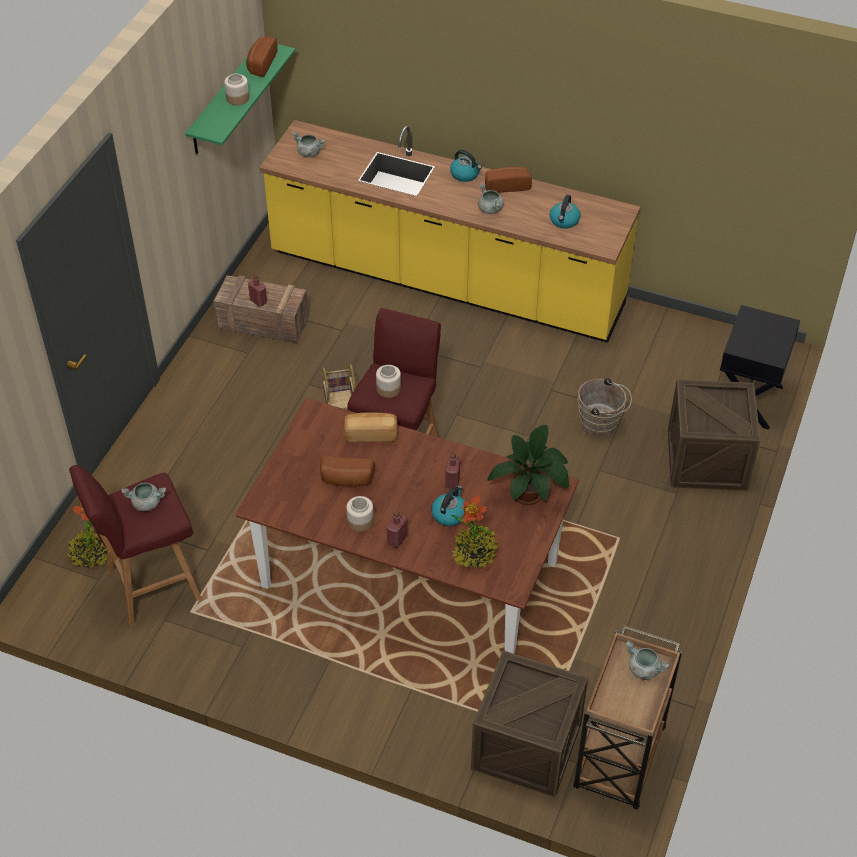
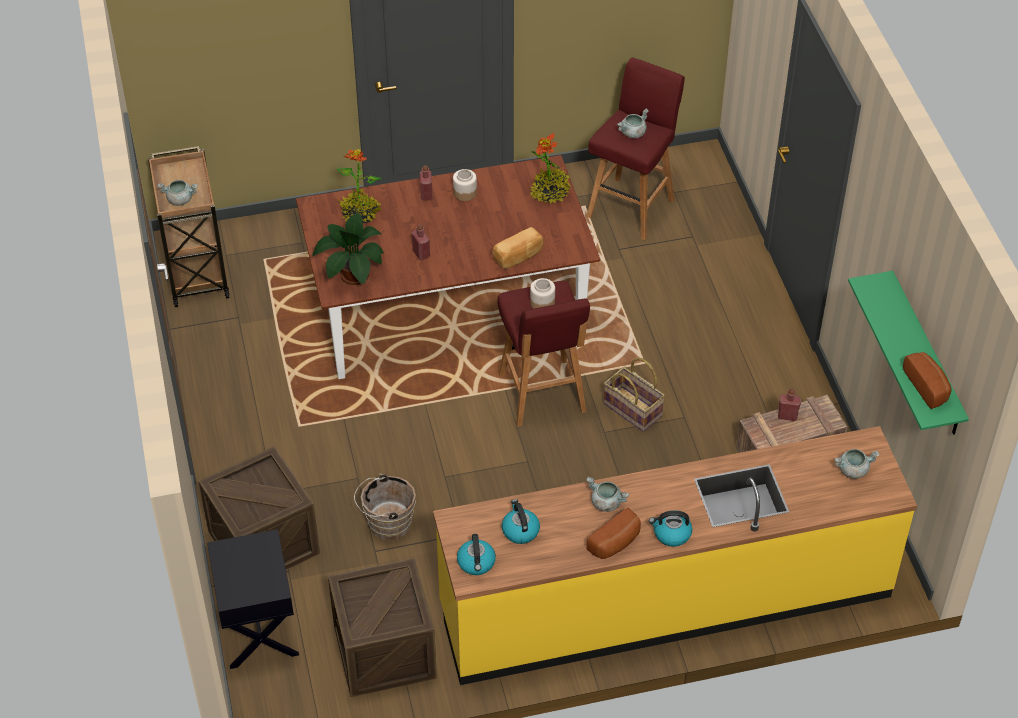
camera: 145 degrees right, 0 degrees up
(90, 555) = (698, 203): potted plant -> potted plant (550, 192)
(237, 98) = (896, 332): jar -> none
(346, 480) = (503, 214): bread -> none
(449, 514) = (403, 230): kettle -> kettle (476, 563)
(526, 746) = (269, 247): crate -> crate (384, 651)

